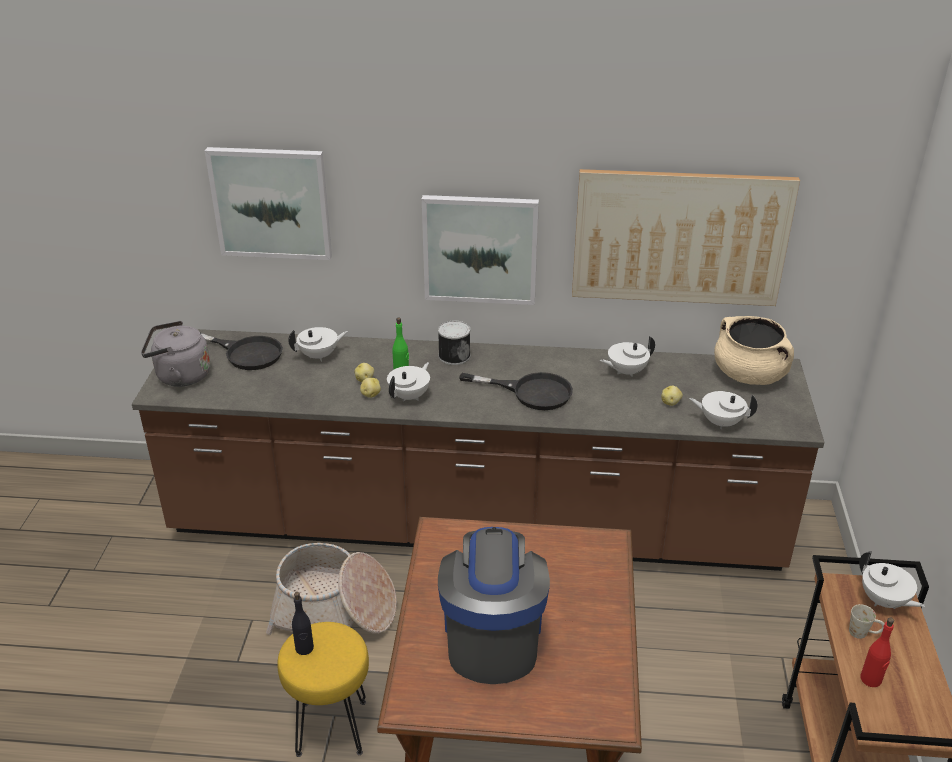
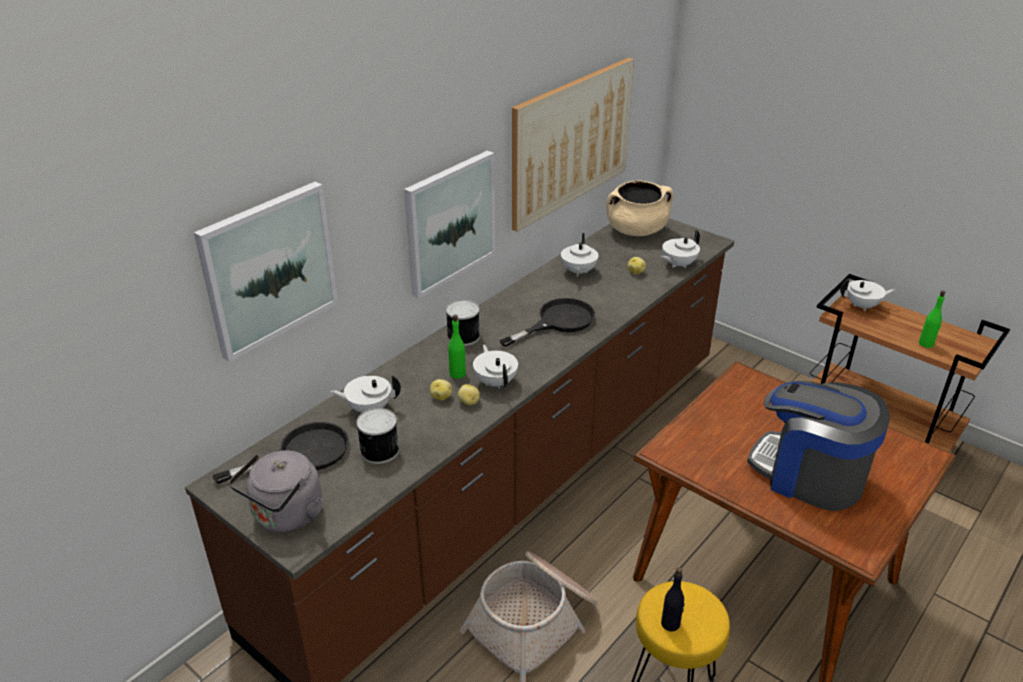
camera: 55 degrees left, 0 degrees up
(277, 380) = (378, 450): none -> can
(319, 356) = (369, 408): white teapot -> white teapot turned 105 degrees counterclockwise
(863, 633) = (886, 326): white mug -> none
(871, 679) = (926, 343): red bottle -> green bottle

